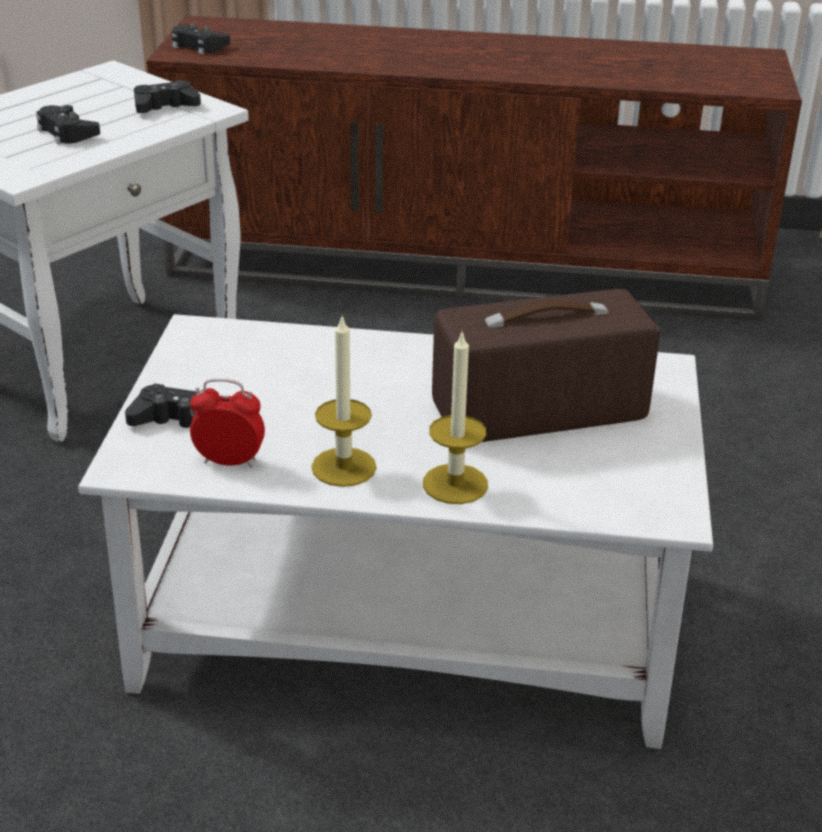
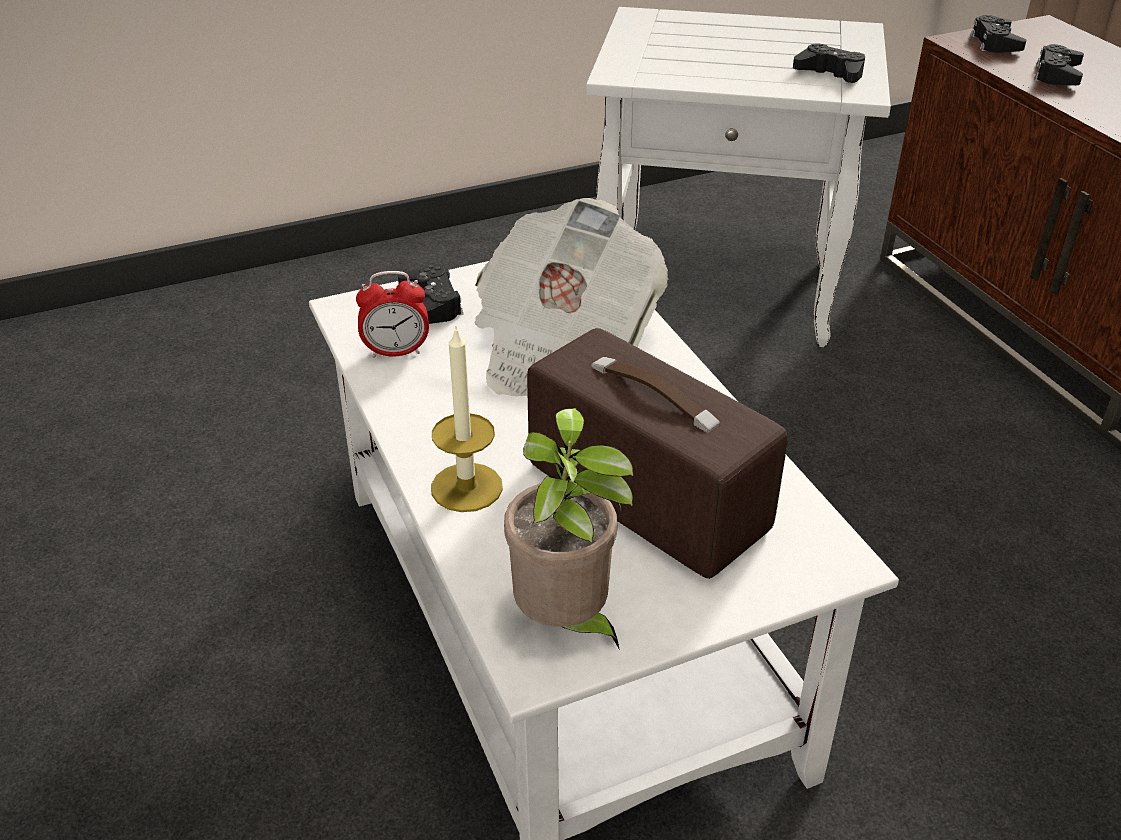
camera: 60 degrees right, 5 degrees up
(67, 132) = (717, 59): black game controller -> black game controller (1057, 74)
(229, 461) = (396, 352): alarm clock -> alarm clock turned 105 degrees clockwise
(316, 380) = (561, 345): none -> newspaper
(343, 467) = (438, 413): candle -> none
(642, 490) = (566, 623): none -> potted plant

